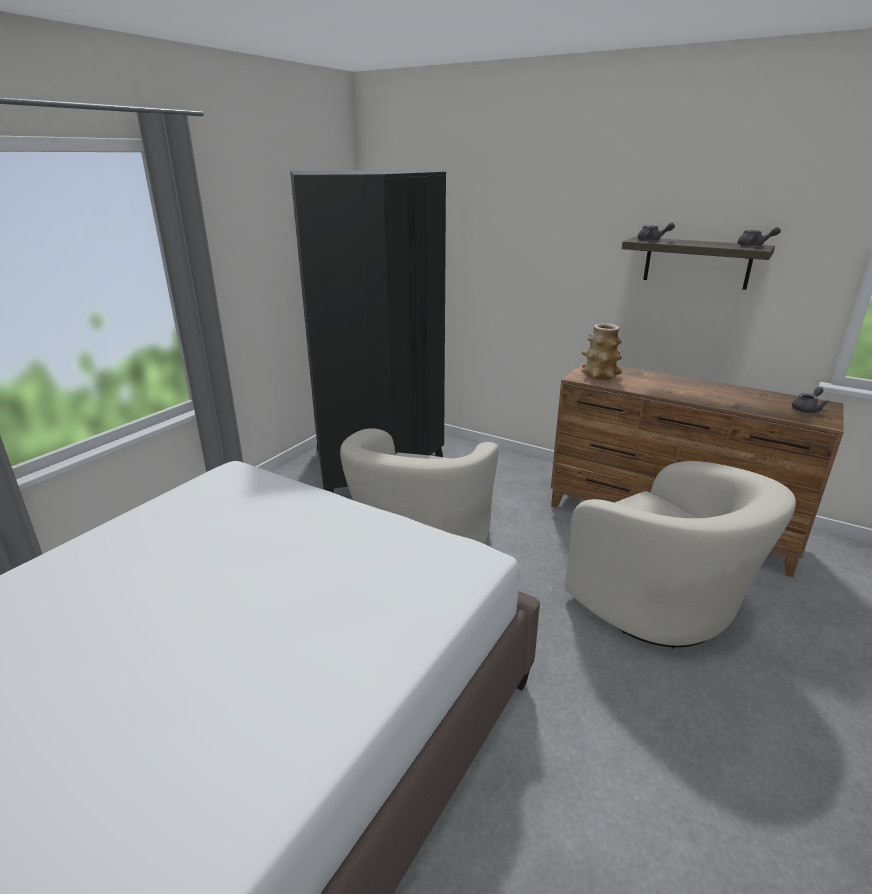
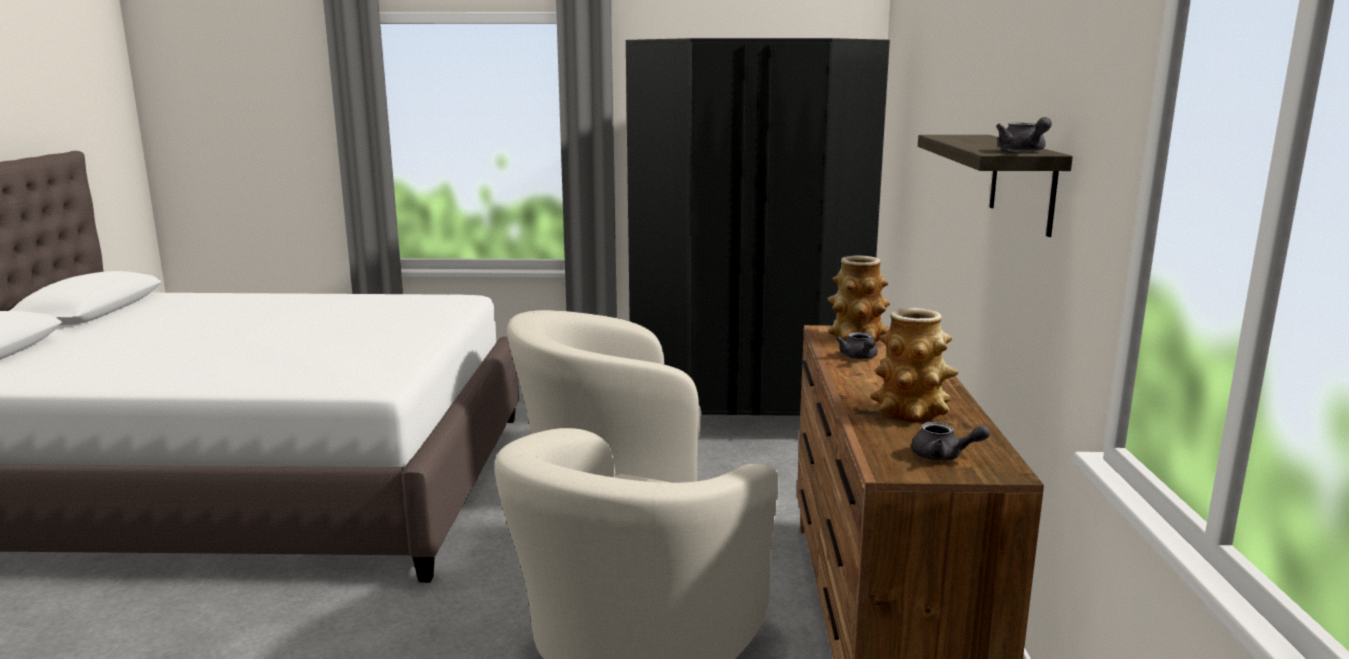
camera: 60 degrees right, 10 degrees down
(652, 240) = (958, 137): grey teapot -> grey teapot (859, 358)
(740, 398) = (911, 412): none -> vase

